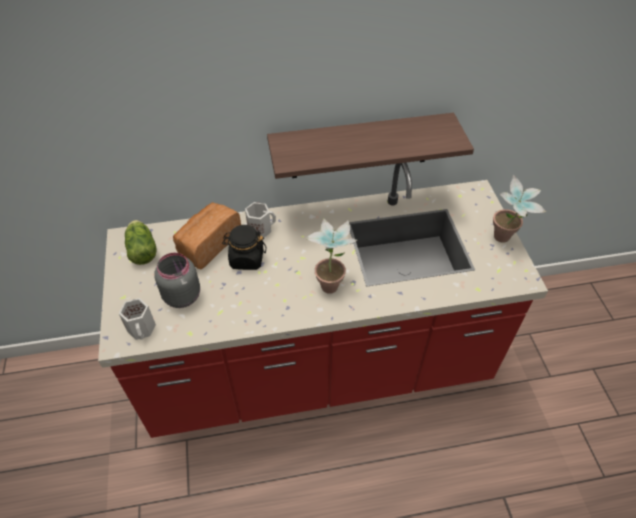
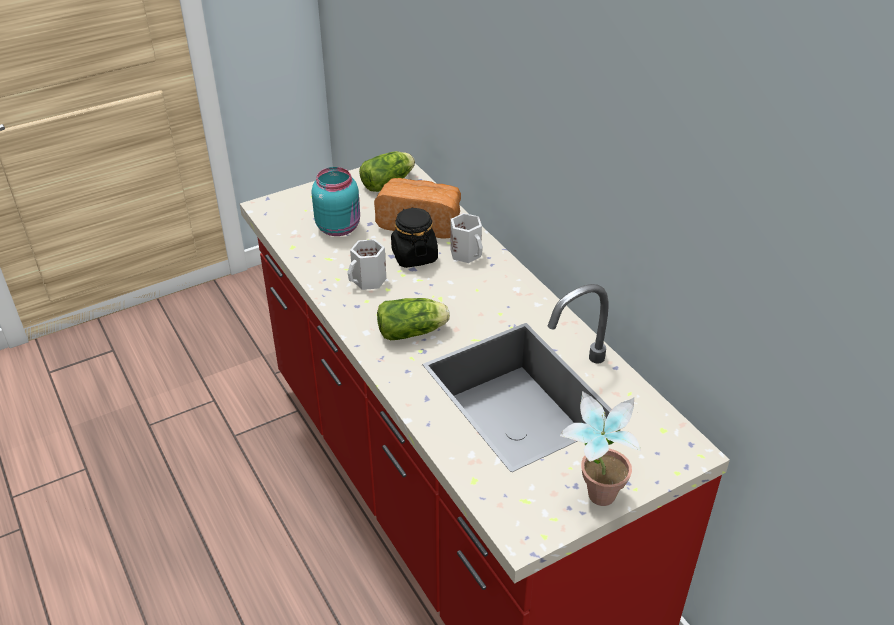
camera: 70 degrees right, 10 degrees down
(142, 328) = (286, 216): white mug -> white mug (368, 281)
(182, 295) = (339, 227): grey jar -> turquoise jar
(331, 281) = (414, 332): potted plant -> lettuce
(360, 146) = (602, 248): shelf -> none

